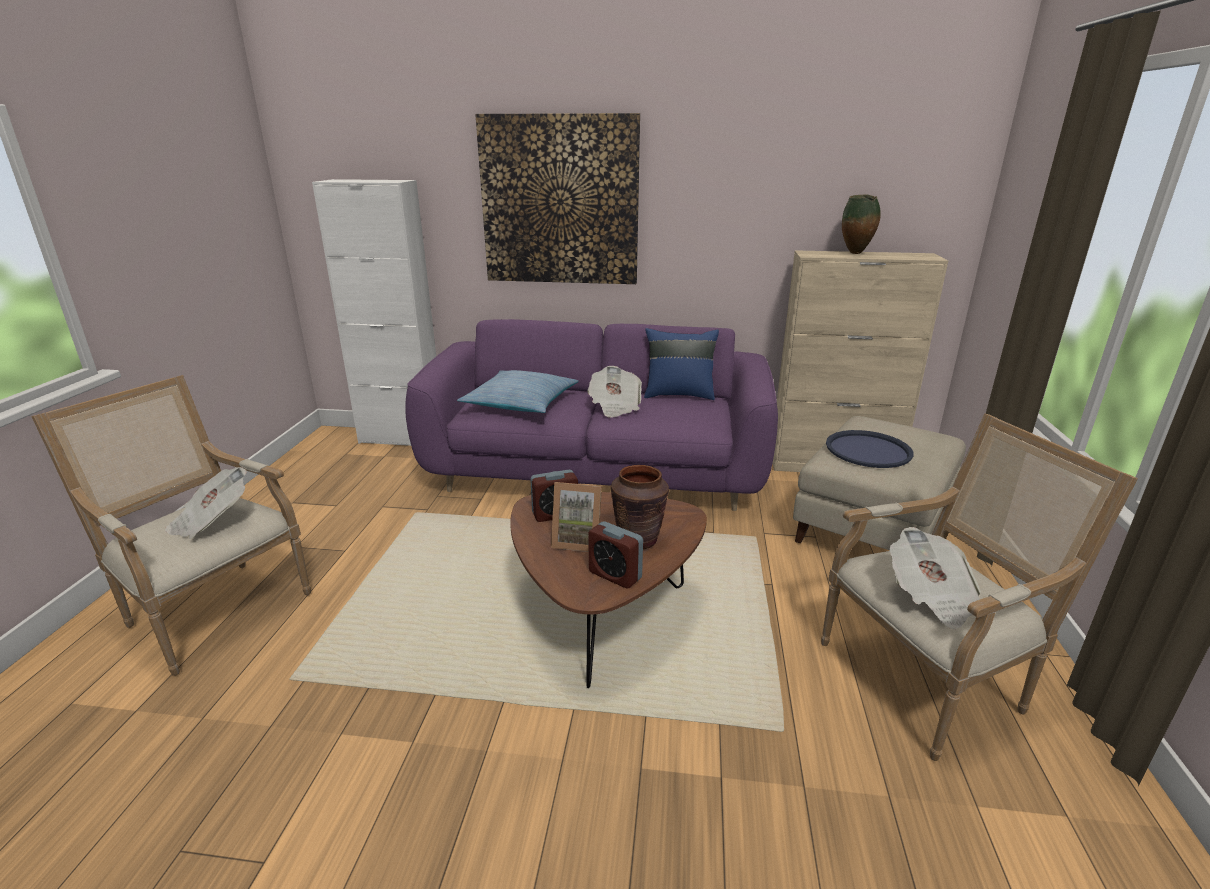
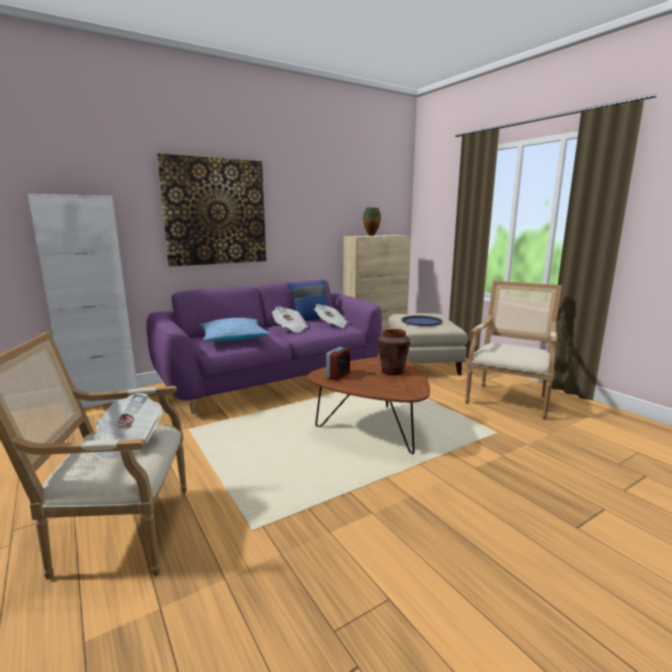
camera: 40 degrees left, 10 degrees down
(577, 540) = (369, 380): picture frame -> none
(615, 575) = (409, 384): alarm clock -> none
(931, 597) = (517, 353): newspaper -> newspaper (331, 325)

